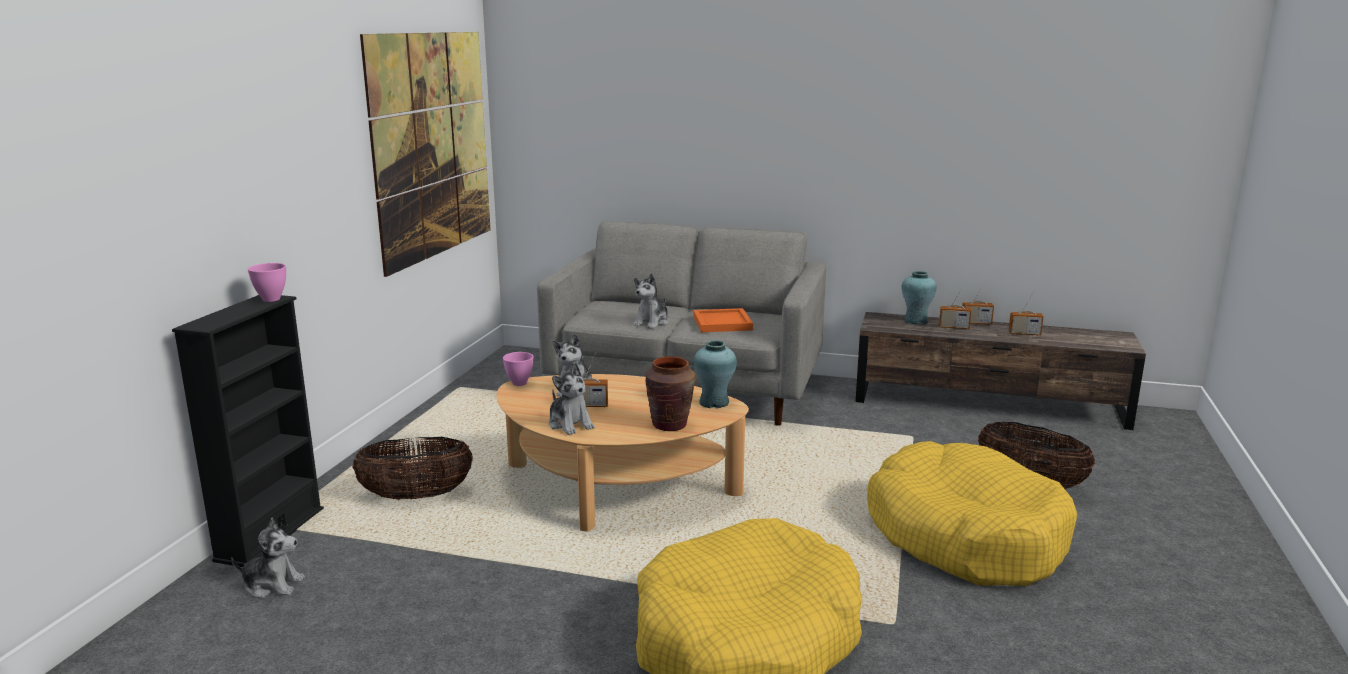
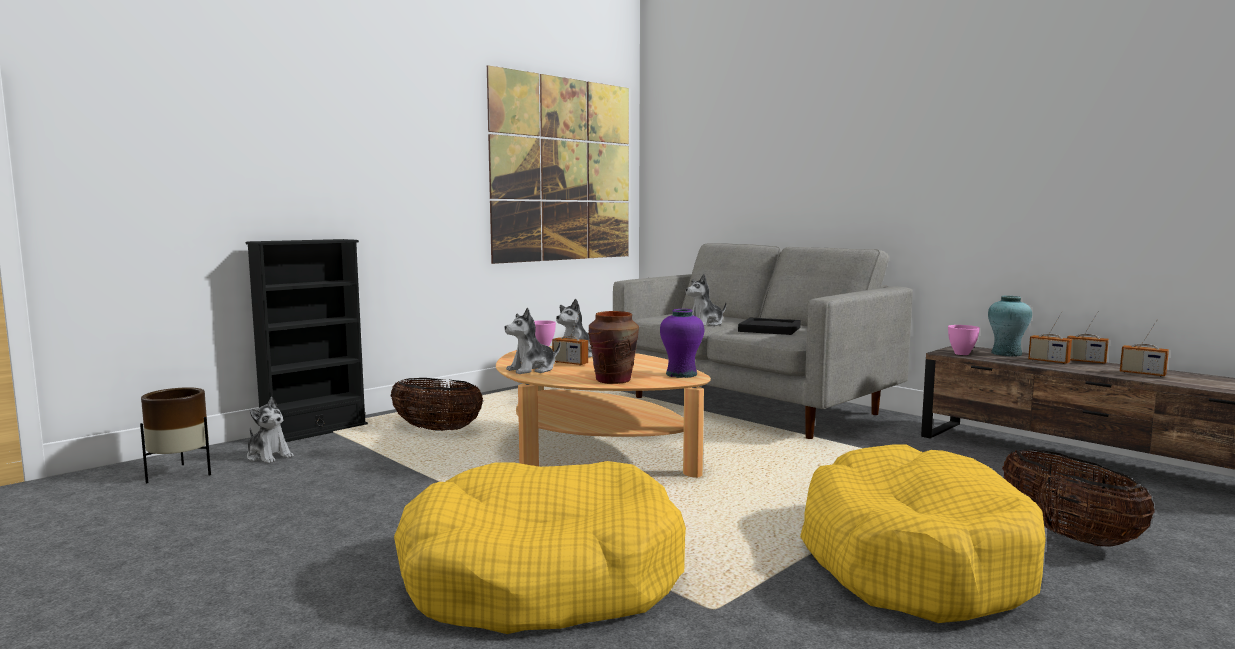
camera: 30 degrees right, 10 degrees down
(198, 640) = (180, 474): none -> brown planter
(271, 299) = (339, 239): pink bowl -> pink bowl (961, 353)
(570, 424) = (532, 370): plush toy -> plush toy turned 60 degrees clockwise
(714, 402) = (681, 374): turquoise vase -> purple vase
(721, 323) = (768, 329): orange tray -> black tray

